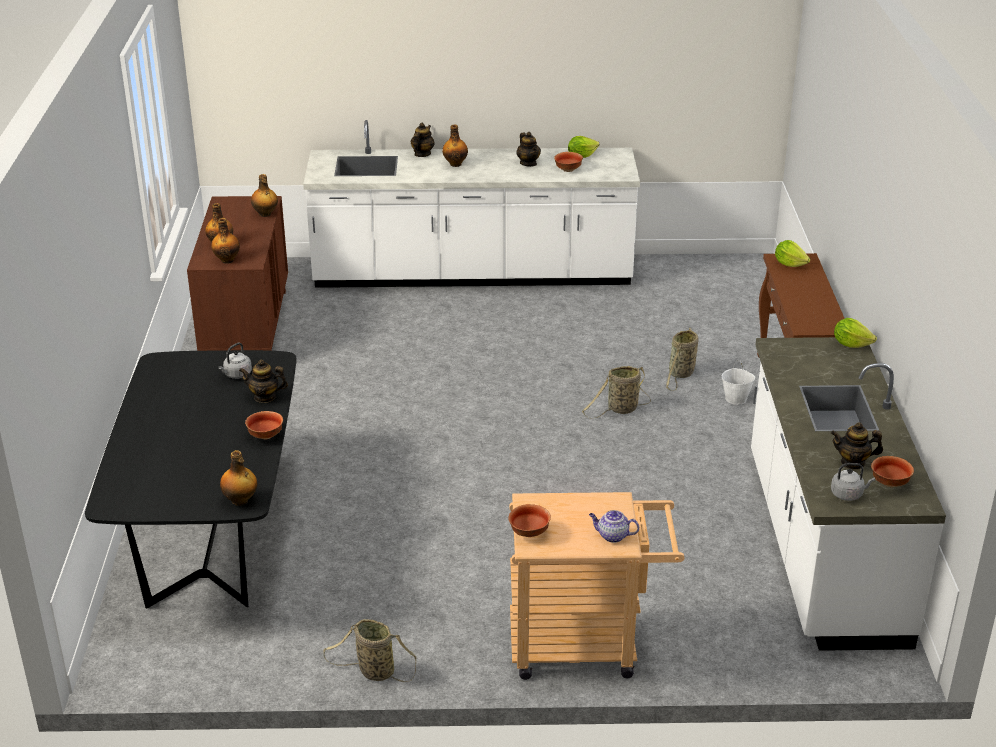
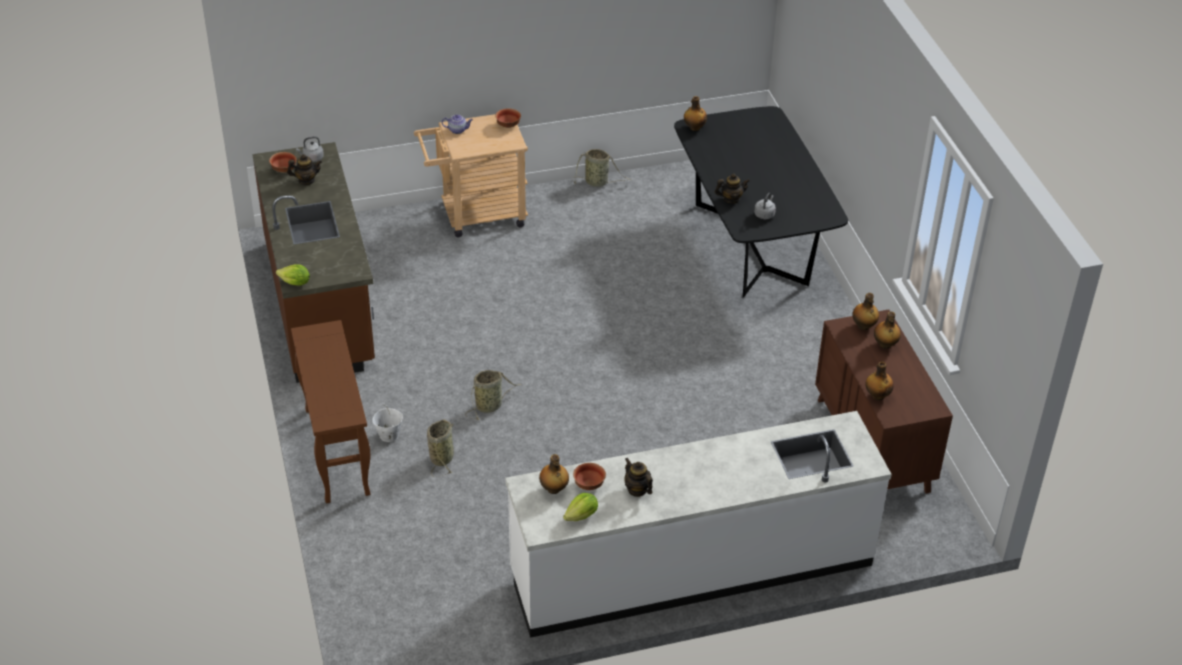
camera: 165 degrees right, 10 degrees up
(265, 435) = (710, 171): bowl -> none
(422, 154) = (763, 486): teapot -> none
(455, 164) = (717, 473): bottle -> bottle (553, 489)
(789, 264) = (341, 411): lettuce -> none
(822, 547) = (321, 303): white counter -> brown counter

